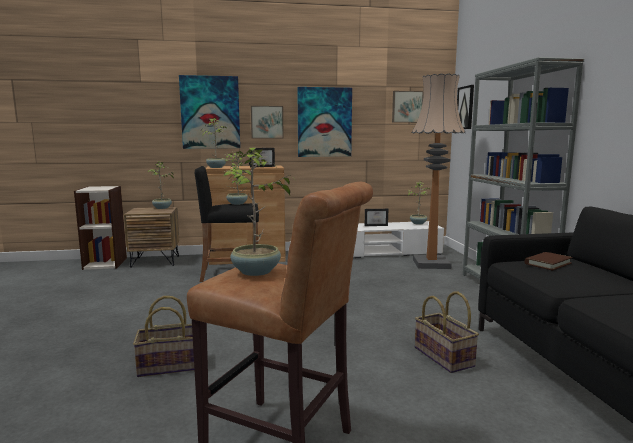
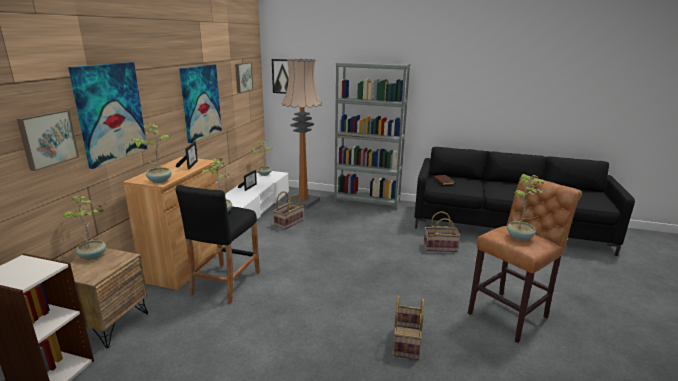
camera: 65 degrees left, 10 degrees up
(267, 122) = (161, 112): picture -> picture (47, 139)
(370, 268) = (288, 223): none -> basket

